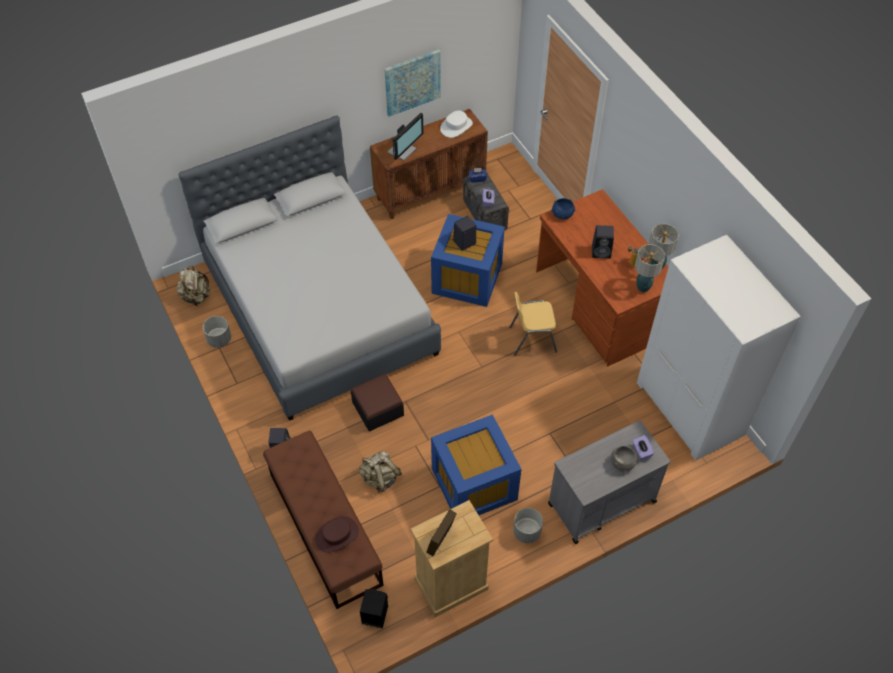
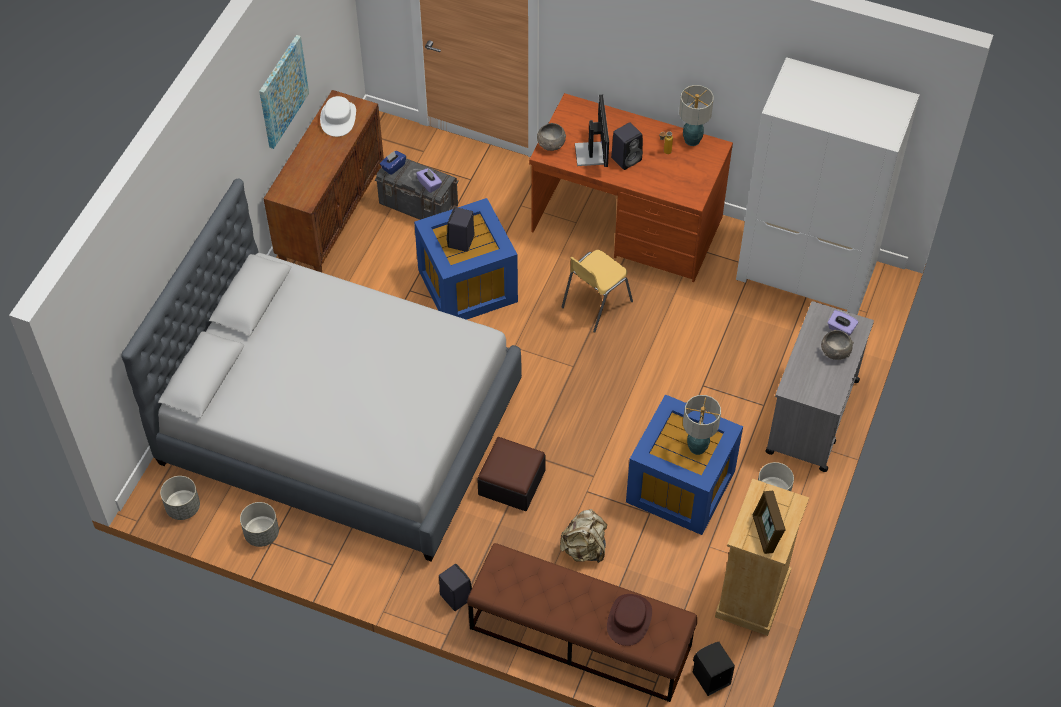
camera: 40 degrees left, 0 degrees up
(196, 297) = (183, 507): beige backpack -> grey planter
(403, 151) = (307, 181): monitor -> monitor (592, 153)
(562, 214) = (551, 144): blue bowl -> grey bowl
(643, 287) = (700, 169): table lamp -> table lamp (697, 448)

